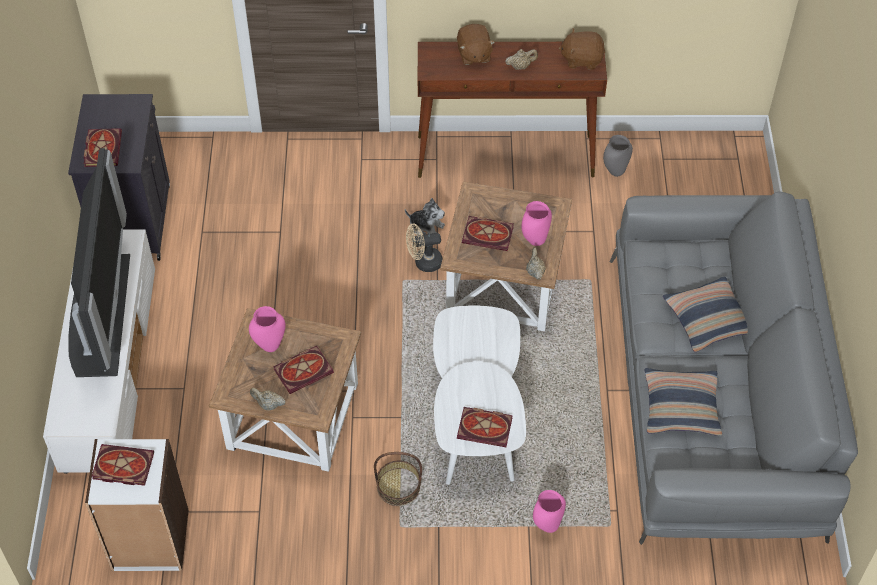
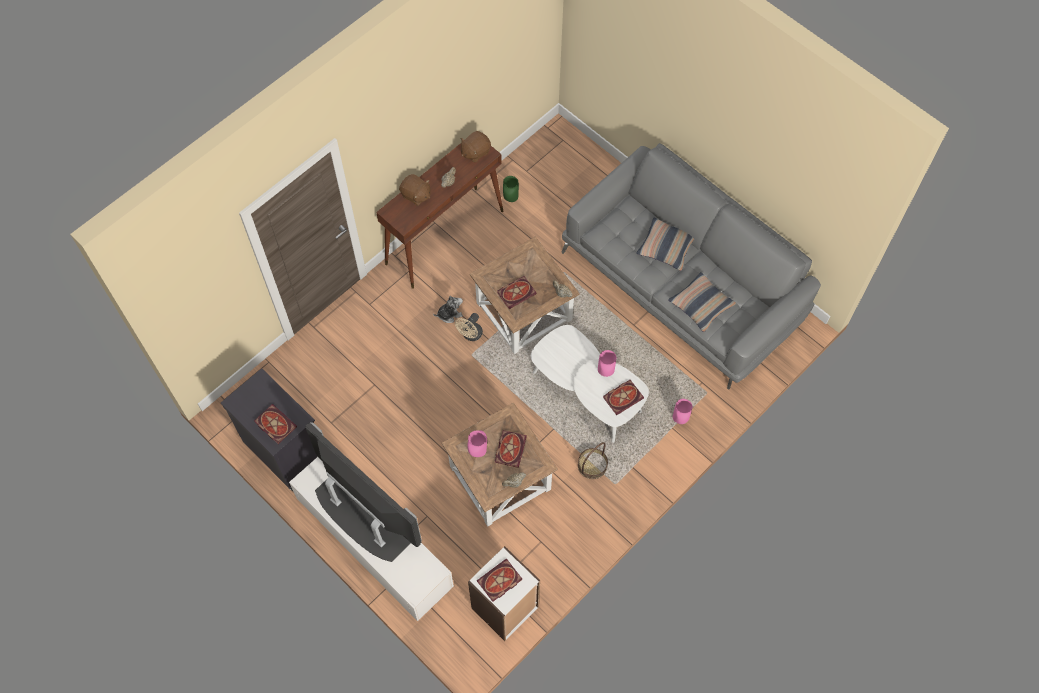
camera: 45 degrees left, 10 degrees up
(535, 241) = (543, 276): pink vase -> pink vase (606, 372)
(614, 171) = (510, 199): grey vase -> green vase

